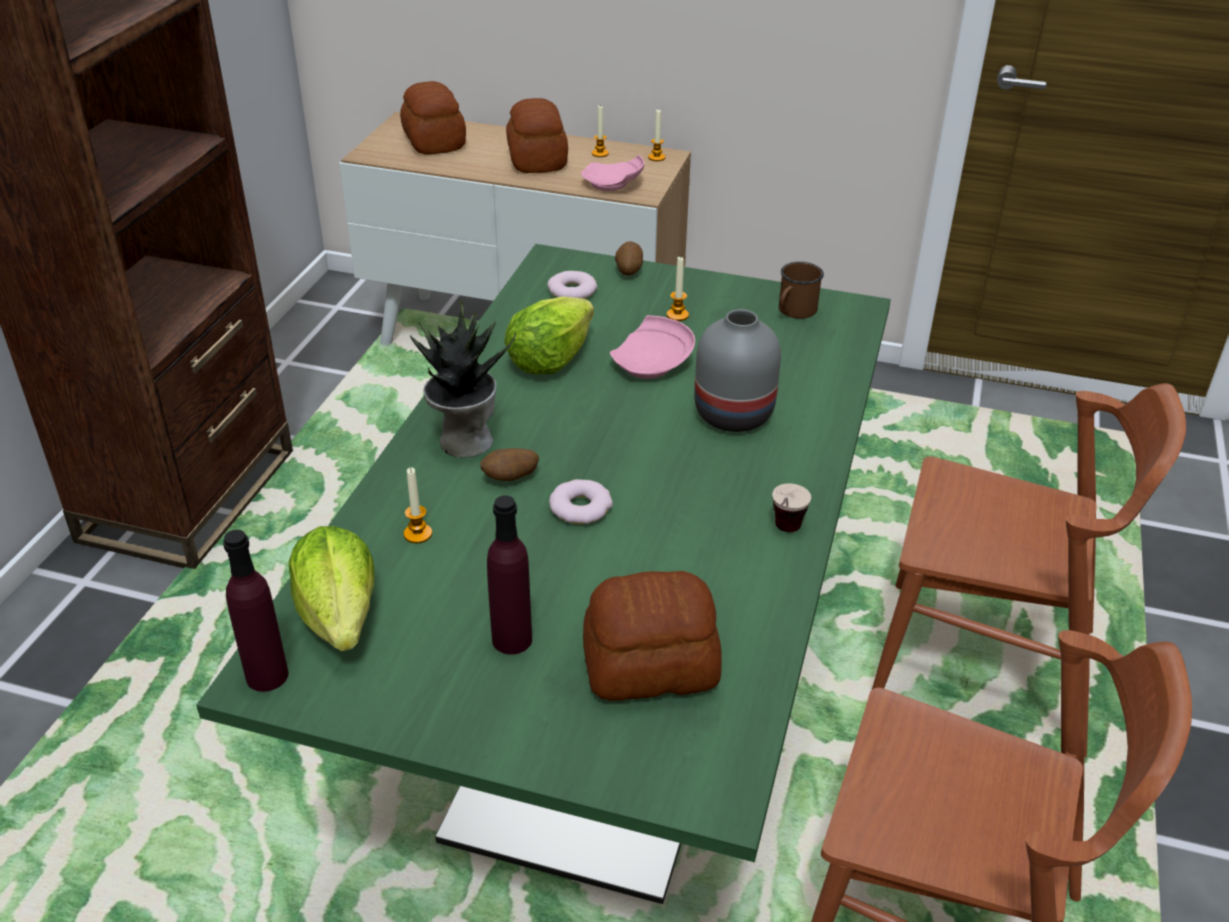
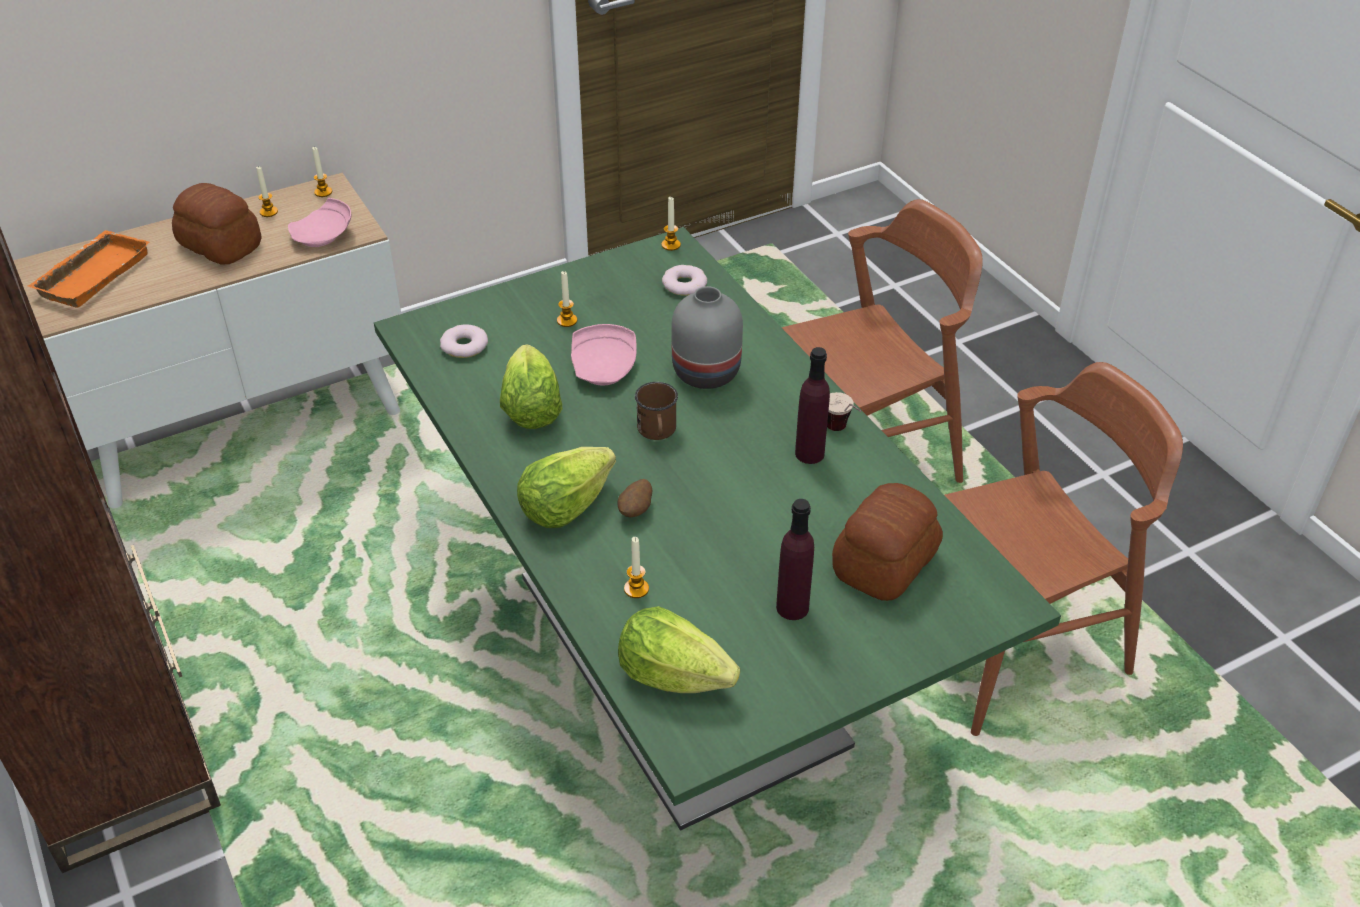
camera: 45 degrees left, 5 degrees up
(267, 675) = (689, 744): purple bottle -> purple bottle (809, 453)
(435, 140) = (92, 274): bread -> orange tray
(463, 441) = (565, 507): potted plant -> lettuce
(580, 507) = (707, 498): donut -> donut (684, 284)
(628, 271) = (481, 305): potato -> none
(794, 311) = (638, 272): brown mug -> brown mug (657, 432)
(856, 306) = (671, 245): none -> candle

